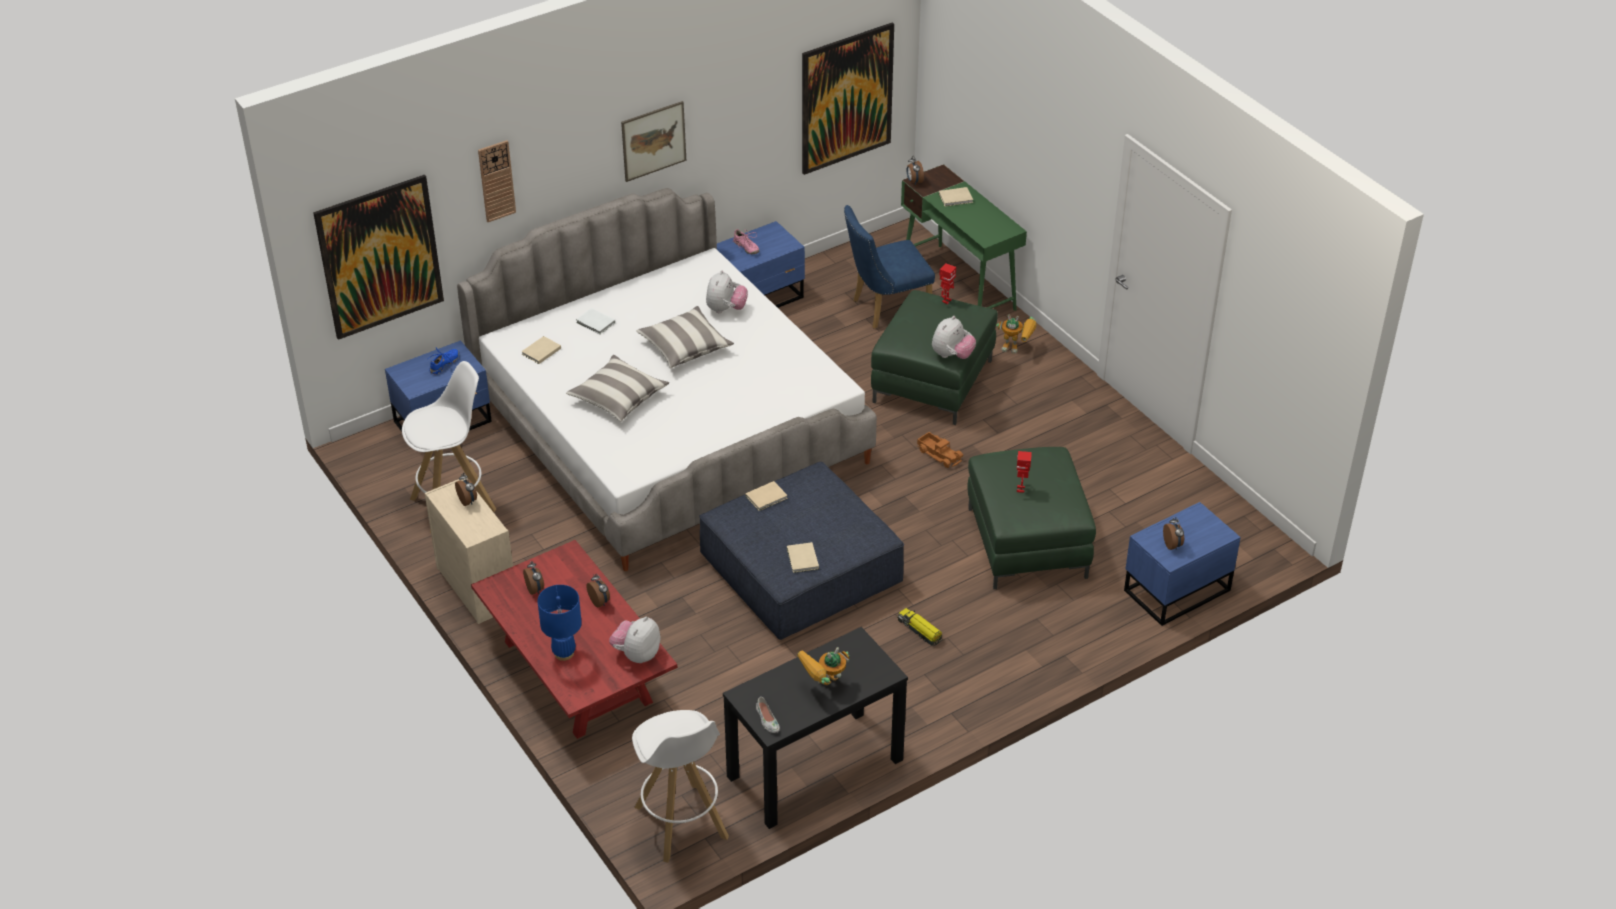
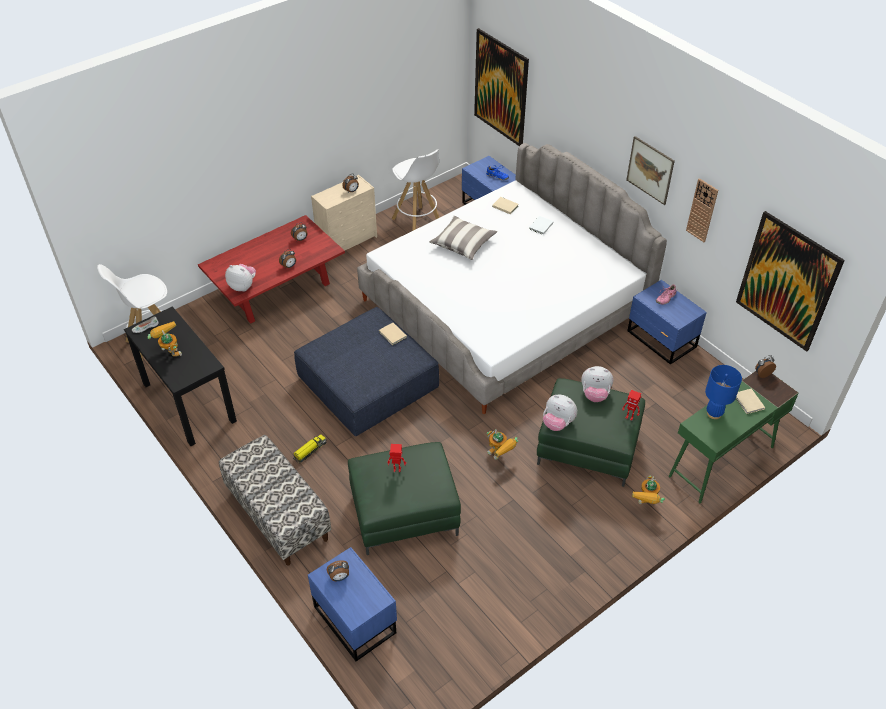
camera: 85 degrees right, 5 degrees up
(496, 181) = (561, 102): wall clock -> wall clock (702, 210)
(564, 653) = (246, 257): blue table lamp -> blue table lamp (714, 413)
(685, 347) = (523, 269): pillow -> none
(726, 309) = (571, 285): plush toy -> plush toy (595, 394)
(802, 559) = (331, 357): beige book -> none
(885, 308) = (672, 414): blue chair -> none
(939, 454) = (500, 455): toy truck -> toy robot
(1028, 661) = (278, 515): none -> bench

